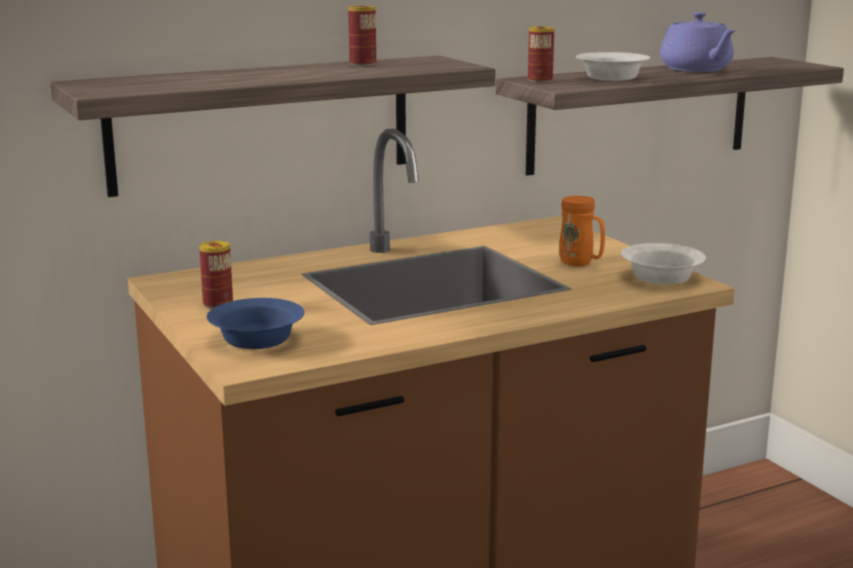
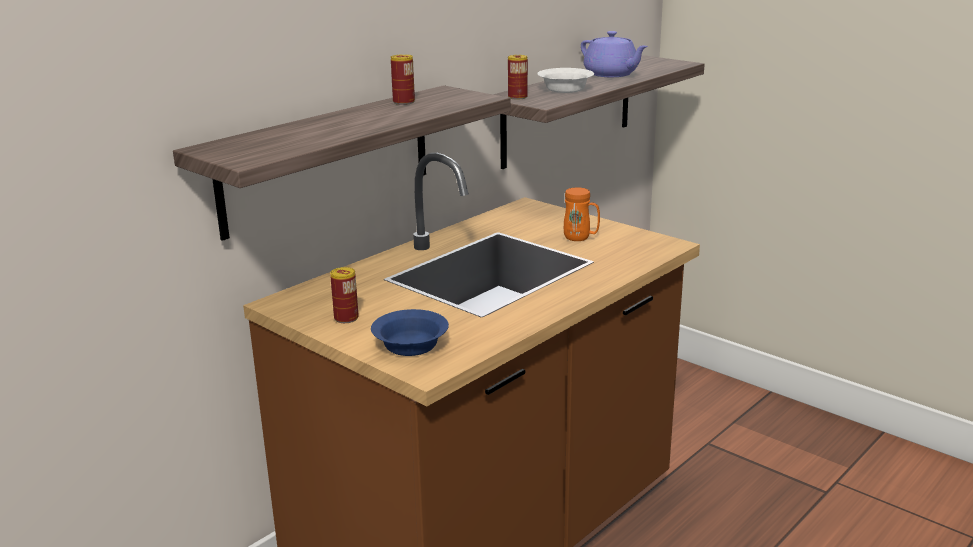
camera: 20 degrees left, 5 degrees up
(660, 278) = (645, 243): white bowl -> none

